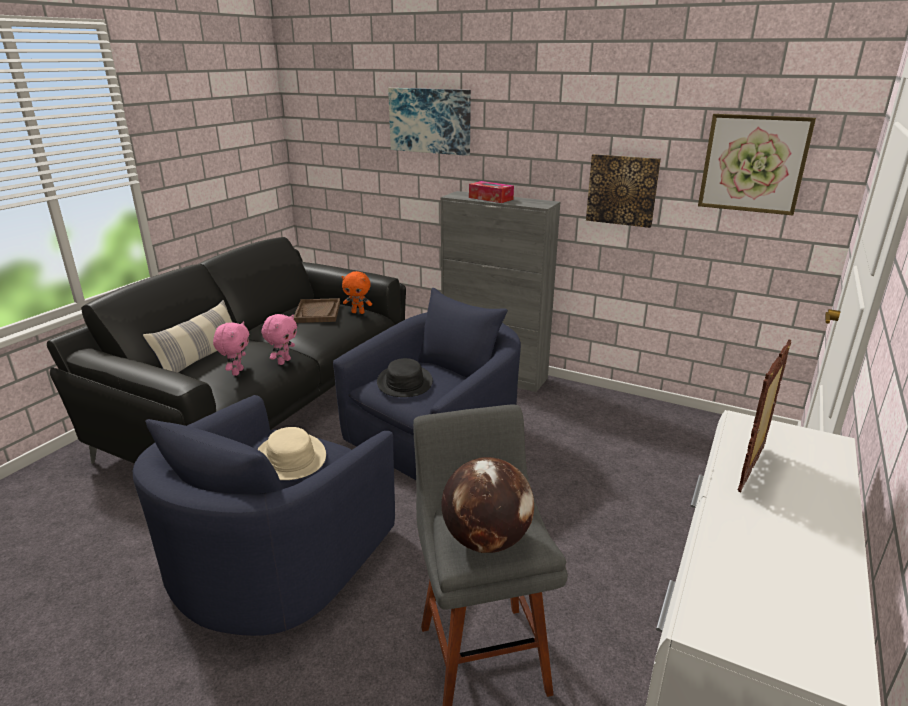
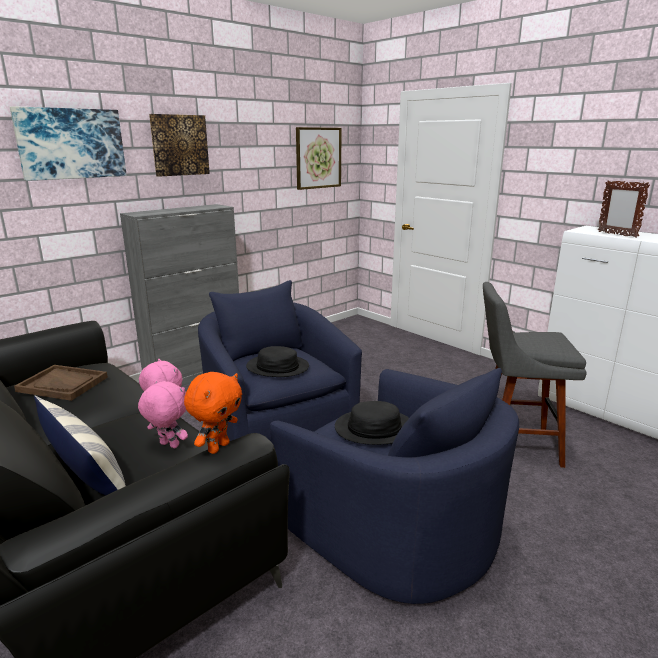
camera: 70 degrees left, 5 degrees down
(290, 458) = (374, 428): beige hat -> black hat
(358, 312) = (93, 367): orange plush toy -> orange plush toy (218, 447)
(486, 540) = (554, 342): globe -> none
(491, 198) = (173, 210): tissue box -> none
(622, 190) = (253, 187): picture -> picture (179, 145)

